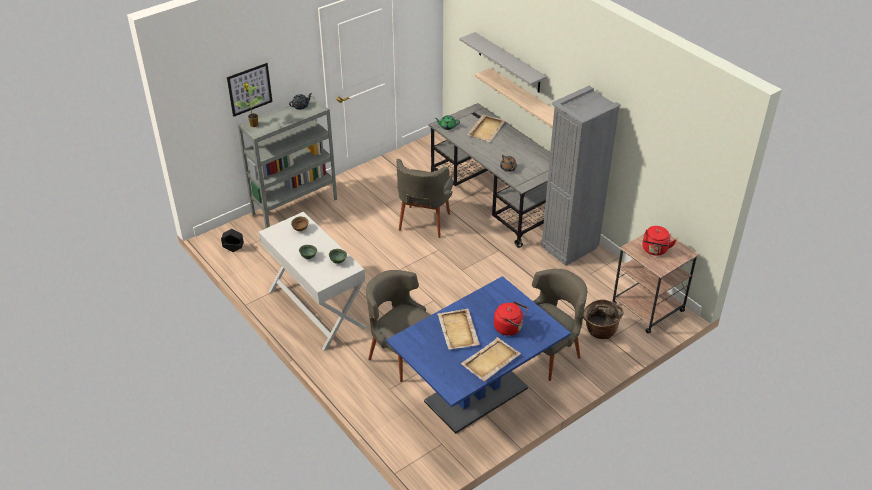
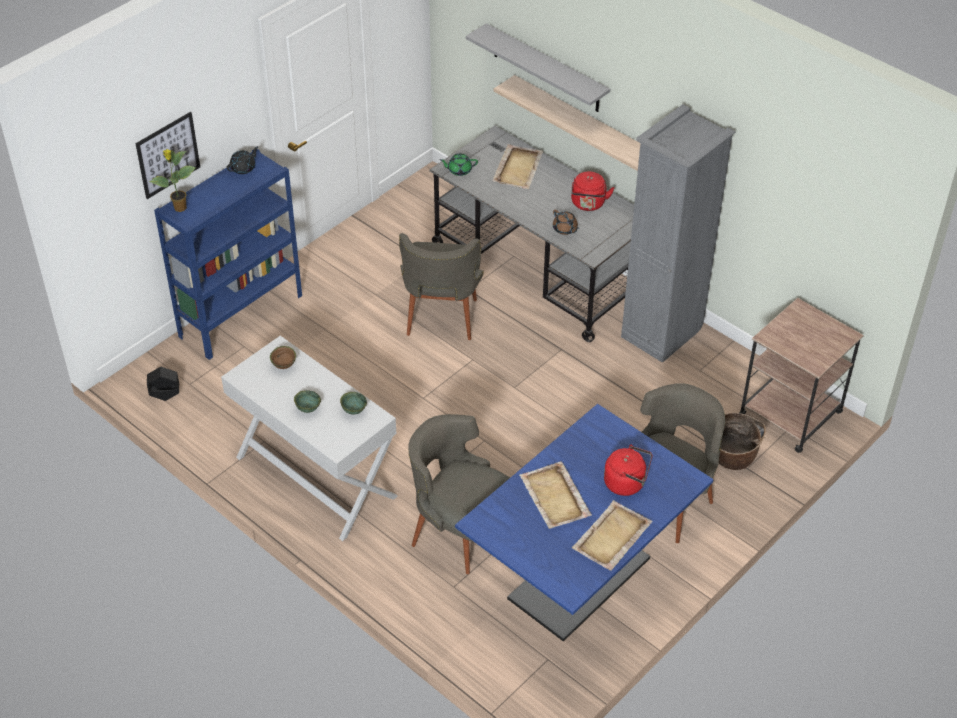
camera: 10 degrees left, 5 degrees up
(295, 207) = (241, 316): grey bookcase -> blue bookcase
(654, 250) = (802, 337): red kettle -> red kettle (588, 204)

